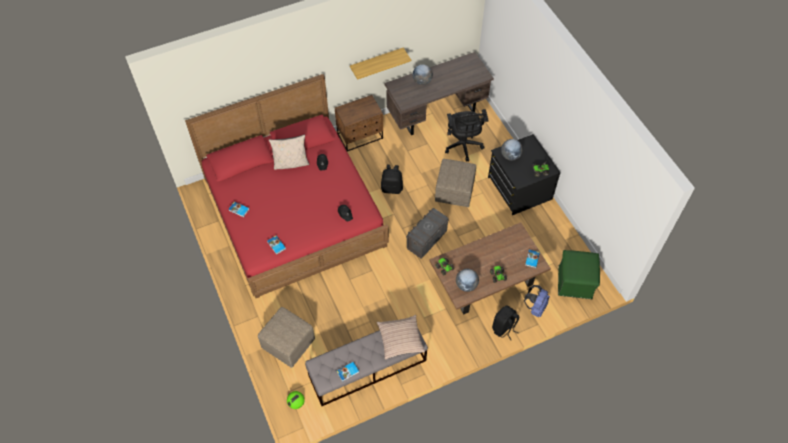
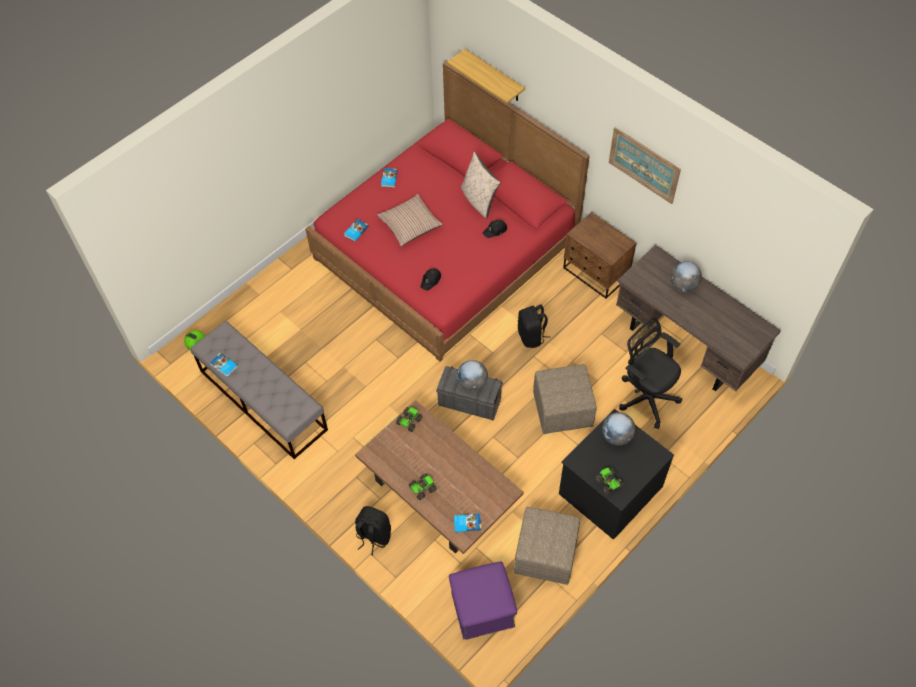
camera: 70 degrees right, 0 degrees up
(288, 344) = (267, 310): beige ottoman -> beige ottoman (545, 553)
(362, 43) = (644, 165): none -> picture
(376, 62) = (655, 208): shelf -> shelf (494, 76)
(400, 339) = (284, 404): pillow -> pillow (410, 224)
(463, 146) = (645, 396): black office chair -> black office chair turned 75 degrees clockwise
(466, 285) = (393, 454): globe -> globe (472, 383)
(535, 307) = (420, 567): blue backpack -> none
(575, 283) = (481, 609): green ottoman -> purple ottoman

